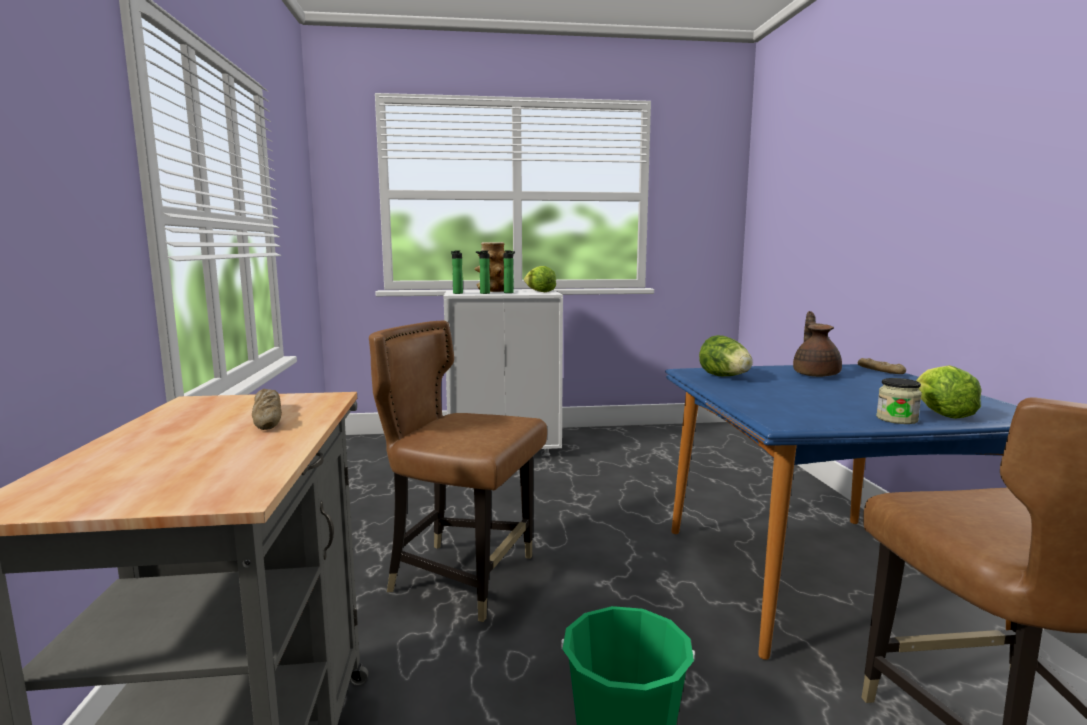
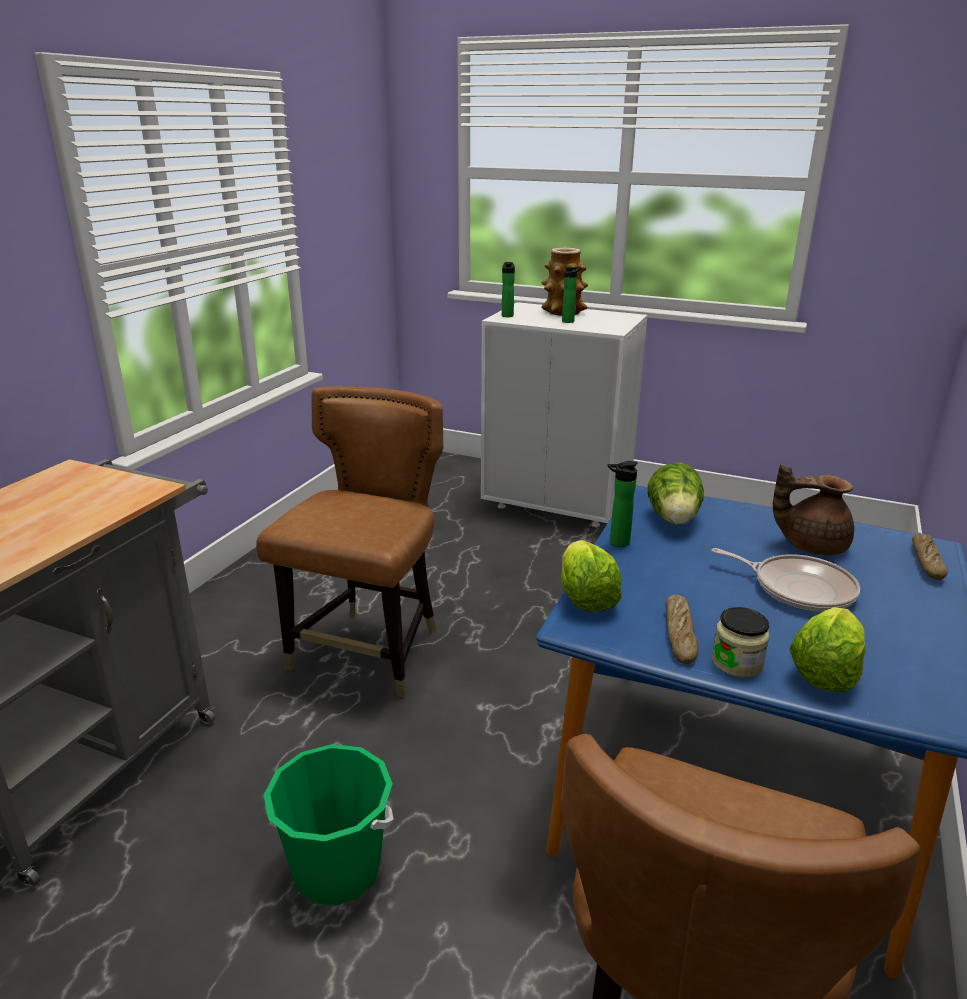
camera: 30 degrees right, 15 degrees up
(268, 417) = (74, 509): bread -> bread (680, 635)
(462, 576) = (369, 651): brown chair -> brown chair turned 60 degrees clockwise
(483, 293) = (535, 320): bottle -> bottle (616, 543)
(539, 291) = (611, 322): lettuce -> lettuce (585, 598)
(815, 374) = (810, 544): brown teapot -> brown teapot turned 120 degrees counterclockwise
(851, 389) = (798, 588): none -> frying pan

